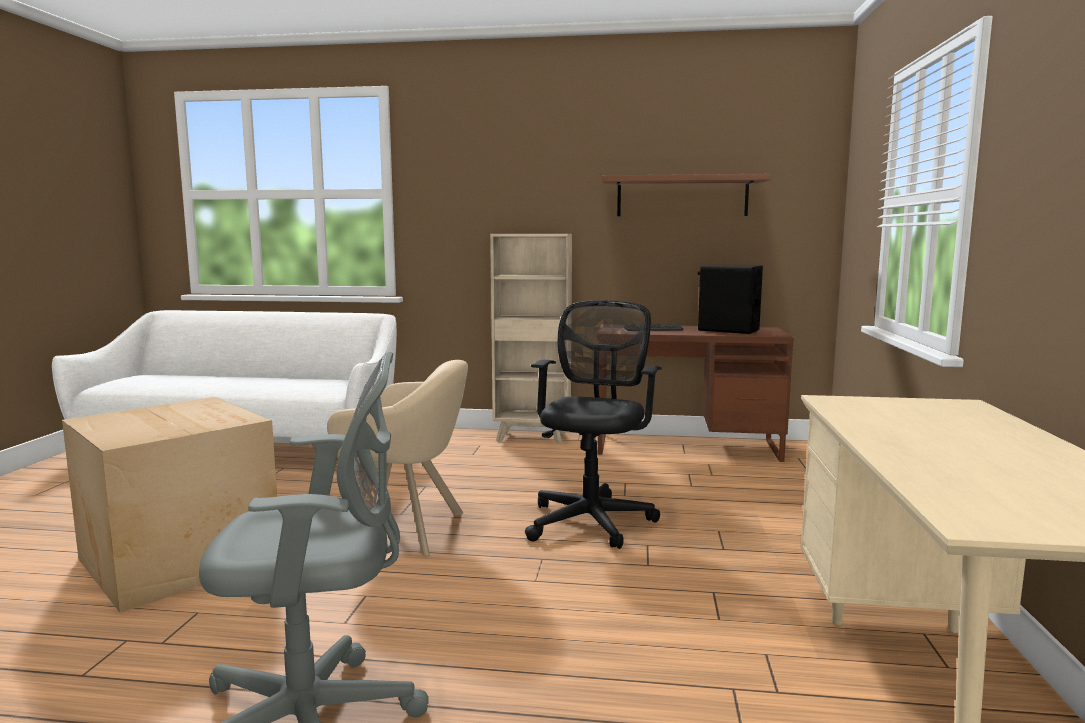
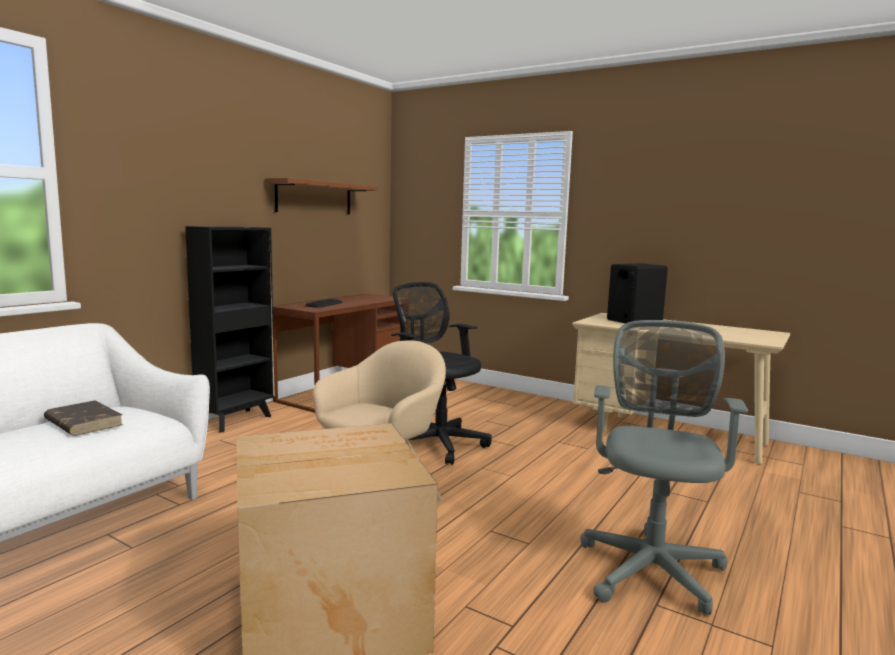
camera: 65 degrees left, 0 degrees up
(302, 382) = (83, 422): none -> brown book
(533, 437) = (237, 420): beige bookcase -> black bookcase
(728, 330) = (362, 299): black speaker -> black speaker (634, 320)

